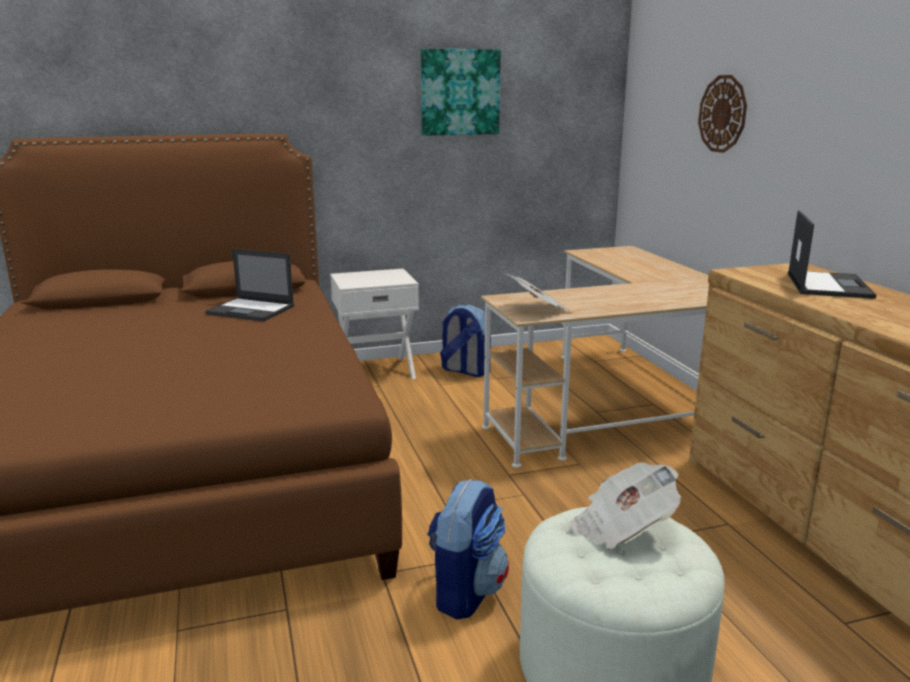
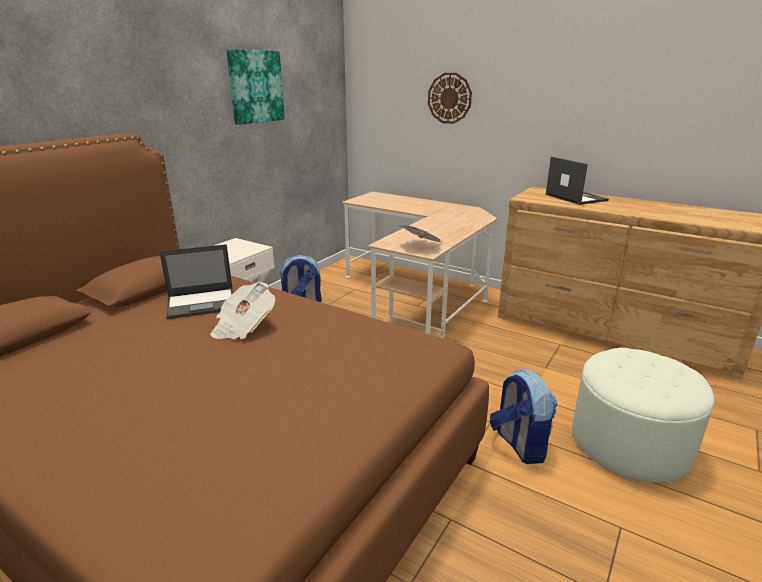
camera: 40 degrees left, 5 degrees up
(622, 527) = (630, 362): newspaper -> newspaper (243, 327)

